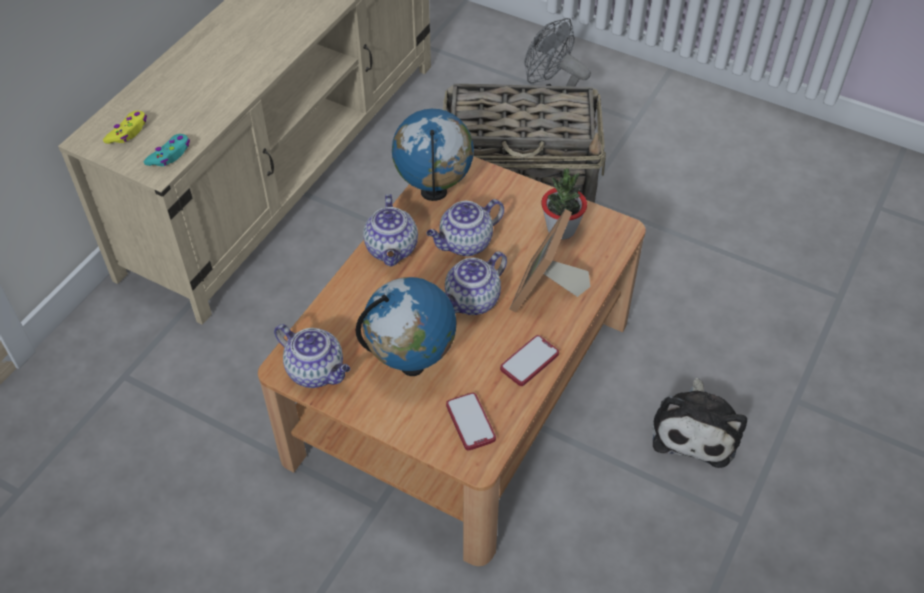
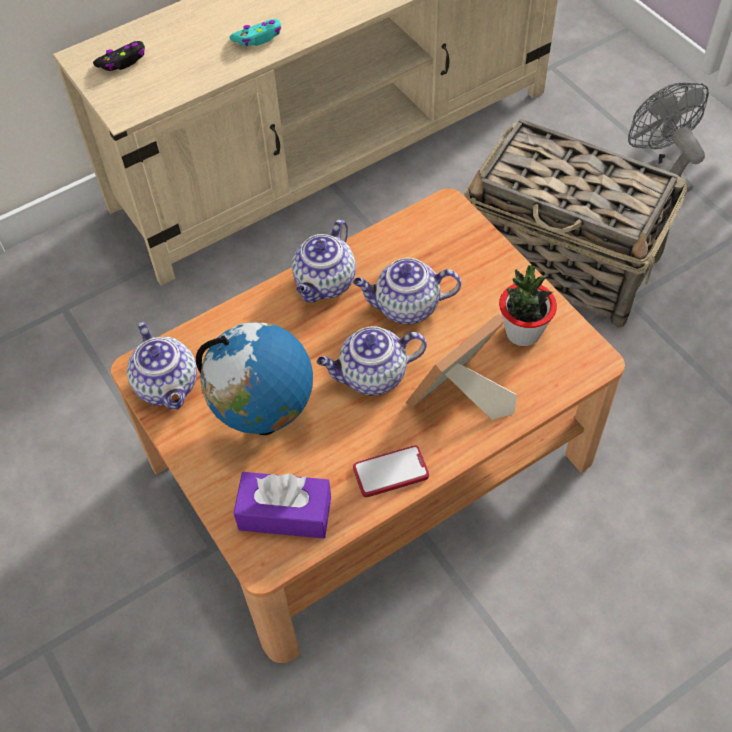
camera: 30 degrees right, 5 degrees up
(128, 132) = (123, 61): yellow game controller -> black game controller
(170, 155) = (145, 99): turquoise game controller -> turquoise game controller (258, 38)
(434, 193) = (409, 236): globe -> none
(470, 422) = (285, 513): phone -> purple tissue box
(696, 429) = (599, 622): plush toy -> none

